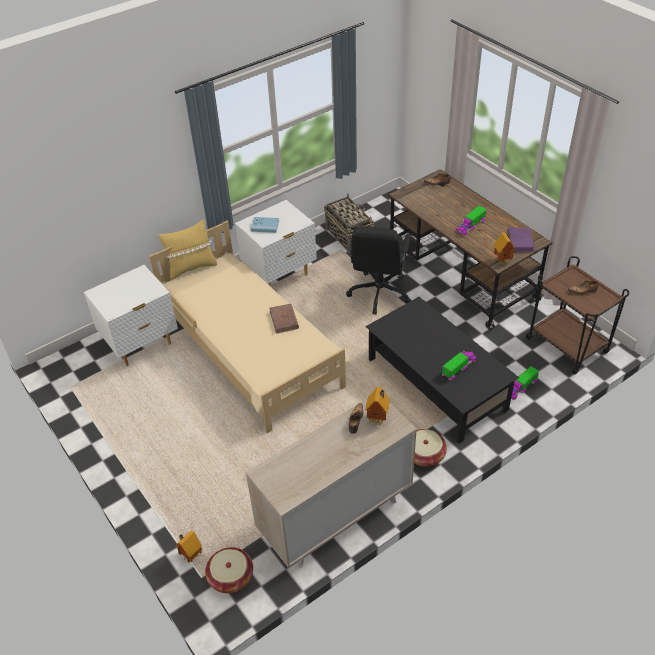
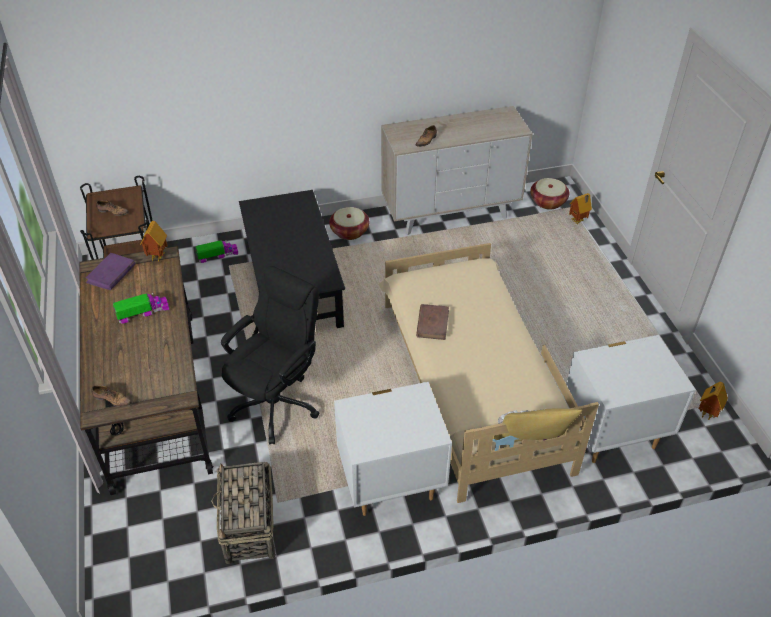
camera: 160 degrees left, 0 degrees up
(265, 226) = (408, 419): blue book -> none
(378, 419) = (407, 137): toy house -> toy house (706, 413)
(458, 368) = (285, 221): toy truck -> none

